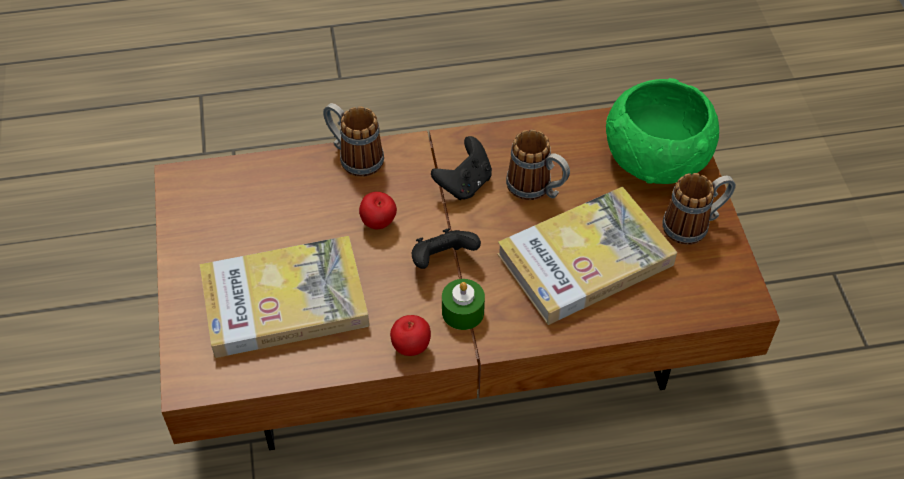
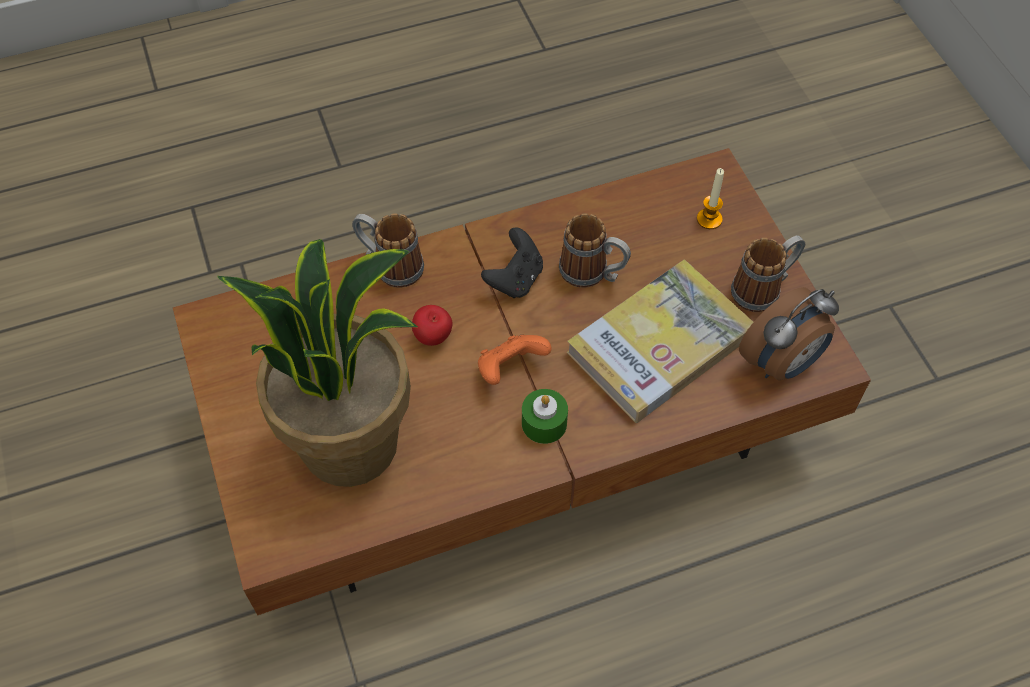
camera: 10 degrees left, 5 degrees up
(284, 301) = (351, 441): book -> potted plant
(411, 347) = (497, 472): apple -> none
(442, 260) = (510, 369): black game controller -> orange game controller
(656, 157) = (709, 219): green bowl -> candle
(697, 292) = (781, 363): none -> alarm clock

